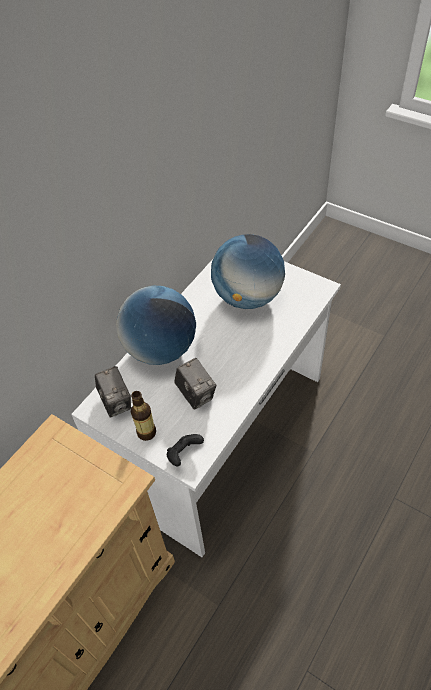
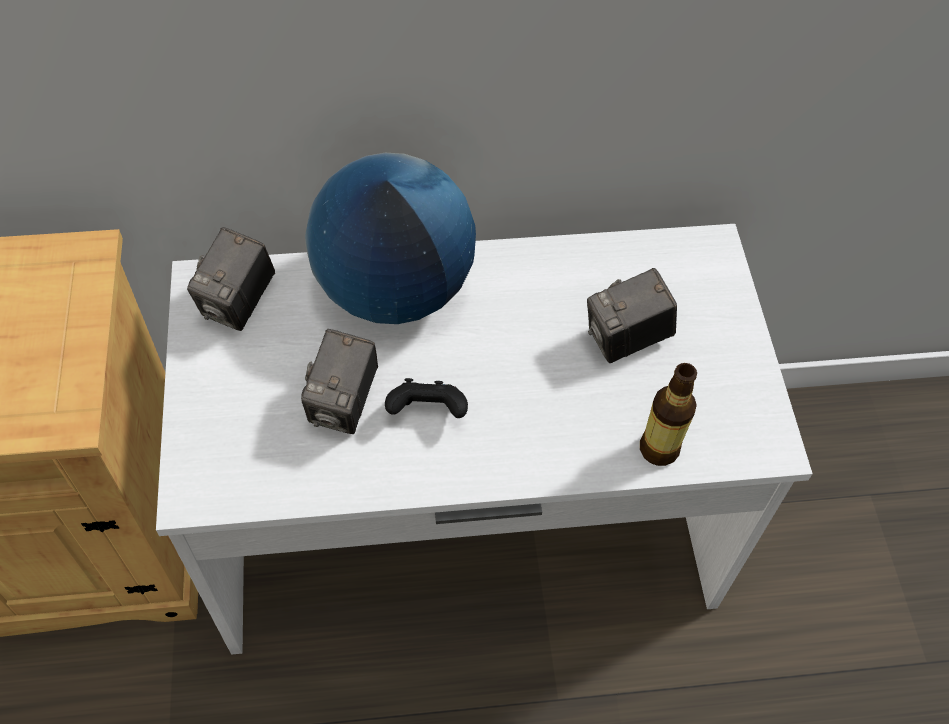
camera: 45 degrees right, 5 degrees up
(146, 432) = (213, 385): bottle -> bottle (659, 449)
(184, 454) = (210, 468): black game controller -> black game controller (427, 412)
(248, 297) = (626, 340): globe -> camera

